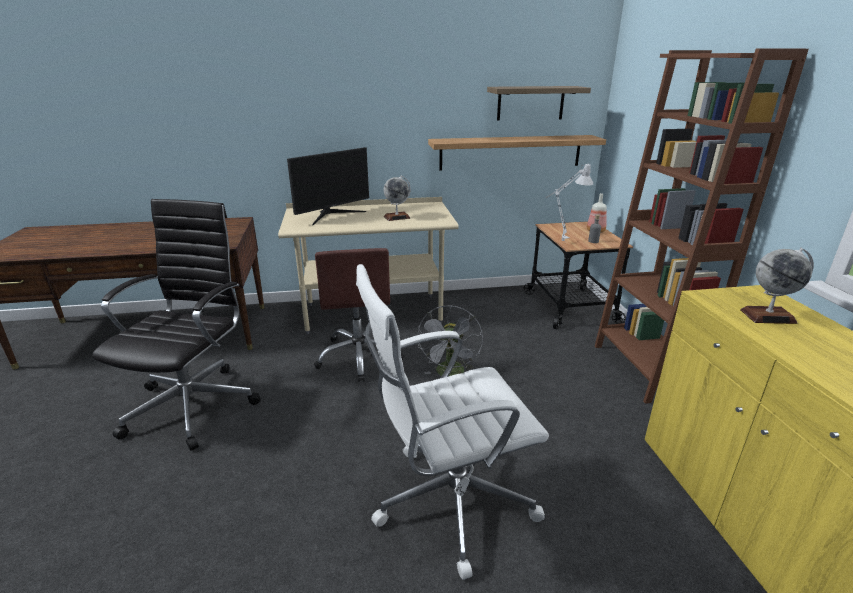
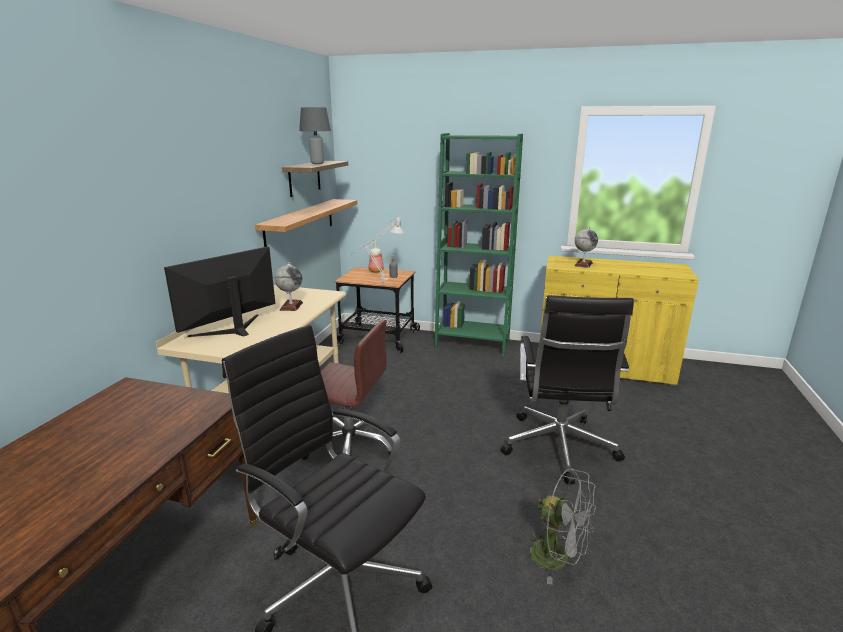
camera: 65 degrees left, 5 degrees down
(332, 215) = (233, 329): monitor -> monitor turned 120 degrees counterclockwise
(449, 501) = (558, 449): white office chair -> black office chair
(450, 374) = (420, 410): grey fan -> grey fan (558, 558)
(536, 87) = (317, 163): none -> grey table lamp
(644, 369) = (472, 344): brown bookcase -> green bookcase

